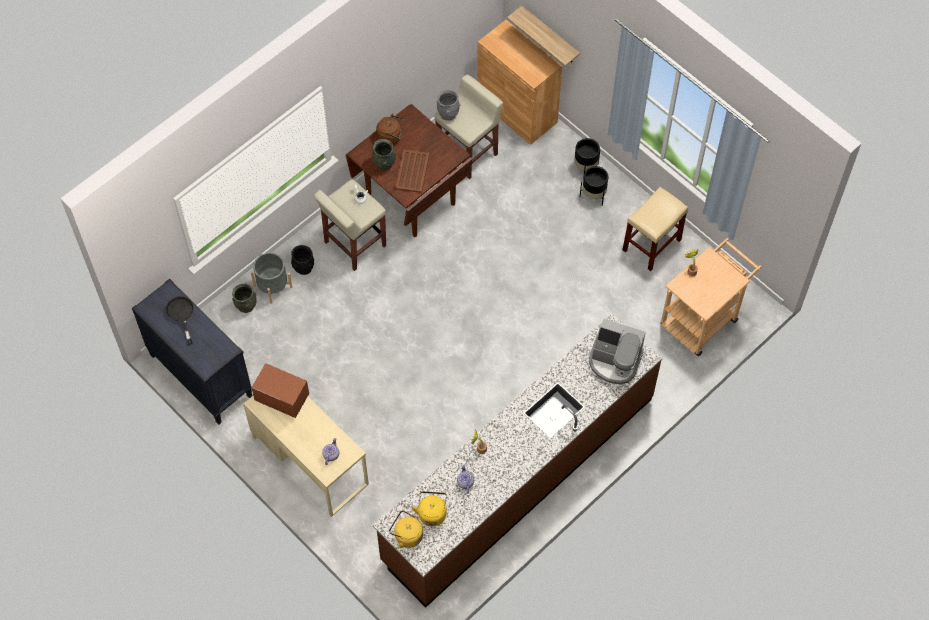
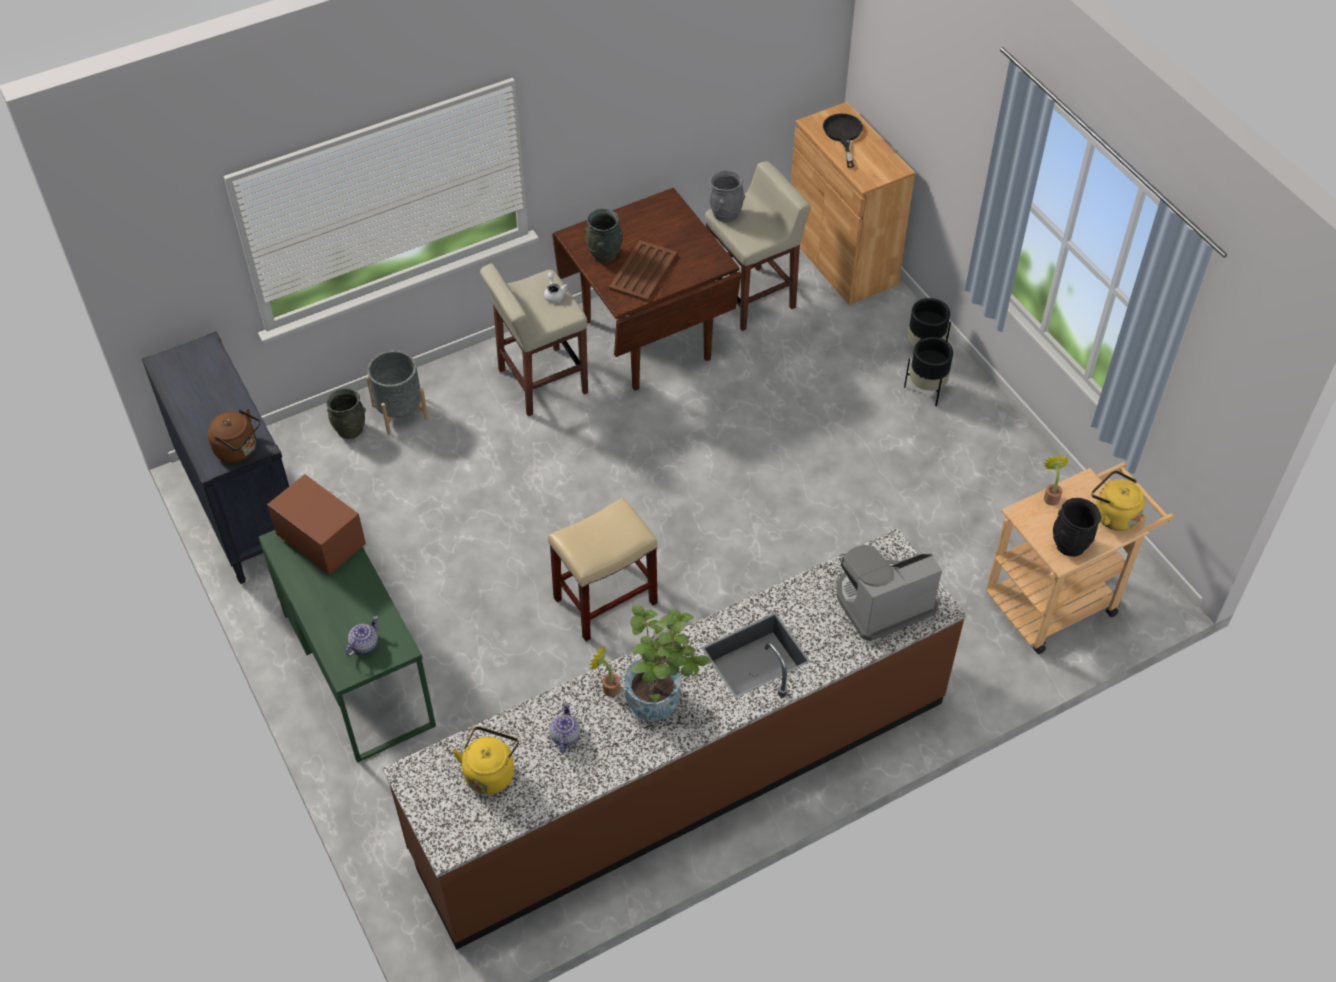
camera: 15 degrees right, 10 degrees down
(181, 315) = (210, 383): black frying pan -> black frying pan (843, 135)
(303, 268) = (454, 397): black vase -> black vase (1069, 545)
(310, 460) = (358, 668): beige desk -> green desk
(391, 136) = (628, 222): brown kettle -> brown kettle (239, 449)
(407, 535) = (433, 799): yellow kettle -> yellow kettle (1112, 515)
(510, 448) = (661, 699): none -> potted plant
(550, 36) = (905, 122): shelf -> none
(614, 361) = (882, 602): coffee machine -> coffee machine turned 120 degrees clockwise
(651, 245) = (1000, 476): beige stool -> beige stool (605, 602)

